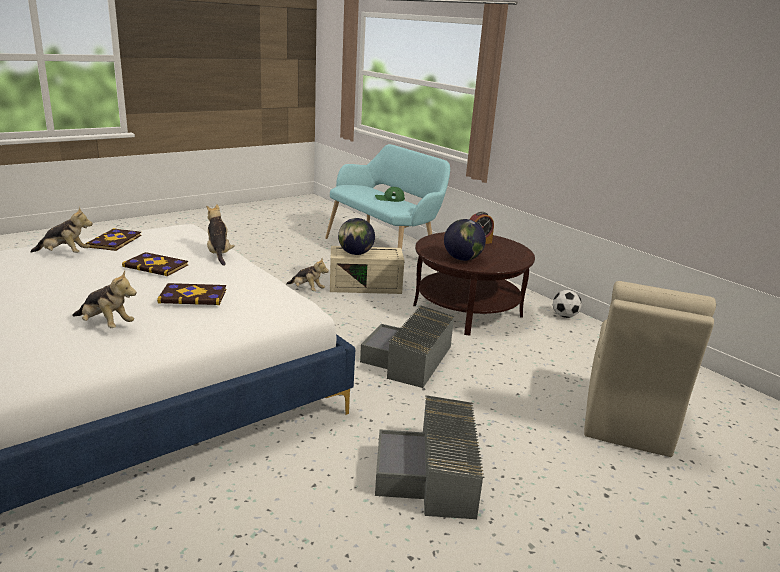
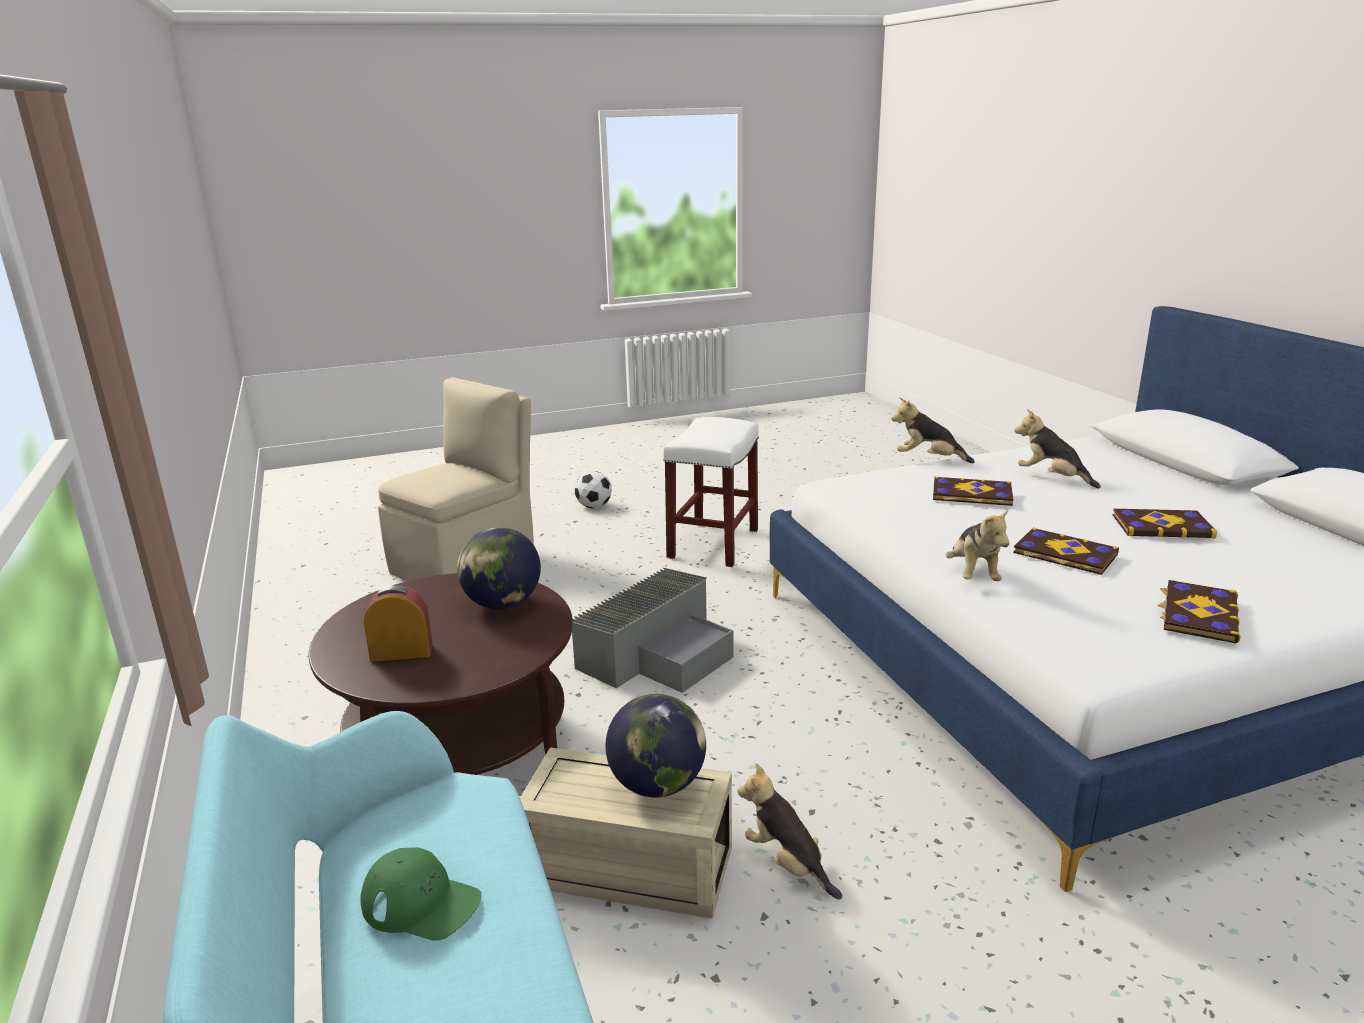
camera: 160 degrees left, 0 degrees up
(64, 254) = (1255, 590): plush toy -> plush toy (929, 459)
(68, 283) = (1162, 526): none -> book
(432, 475) = (713, 543): grey storage box -> white stool
(564, 316) = (288, 714): football -> football (594, 506)

